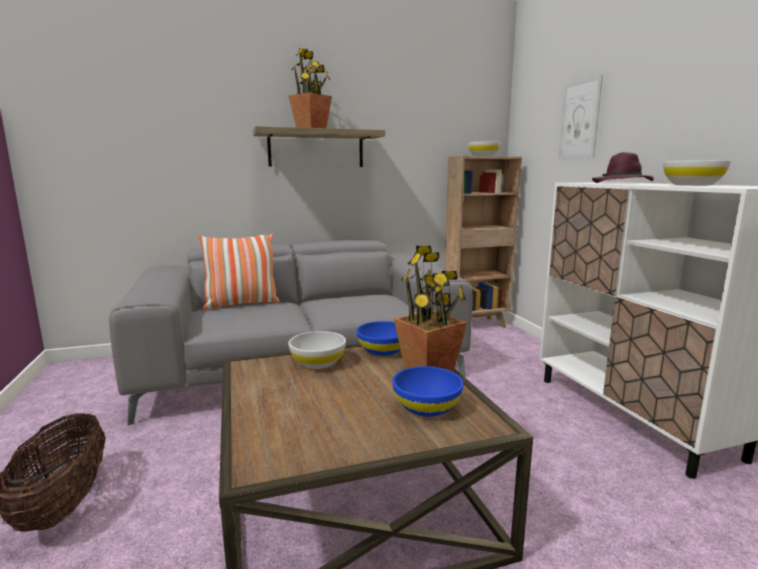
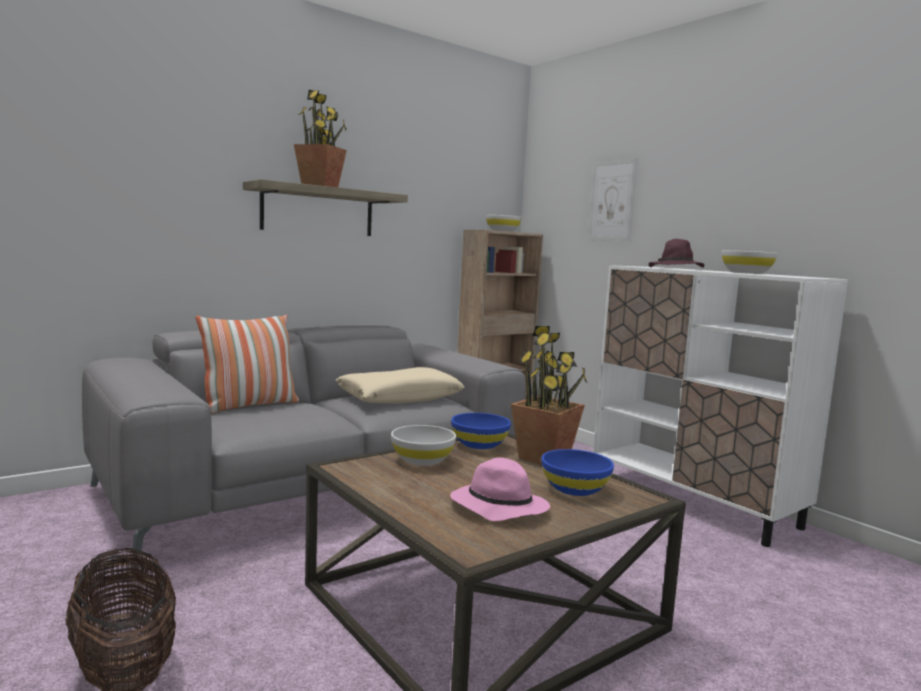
camera: 20 degrees left, 5 degrees down
(332, 420) = (497, 507): none -> pink hat
(361, 301) = (399, 397): none -> beige pillow

